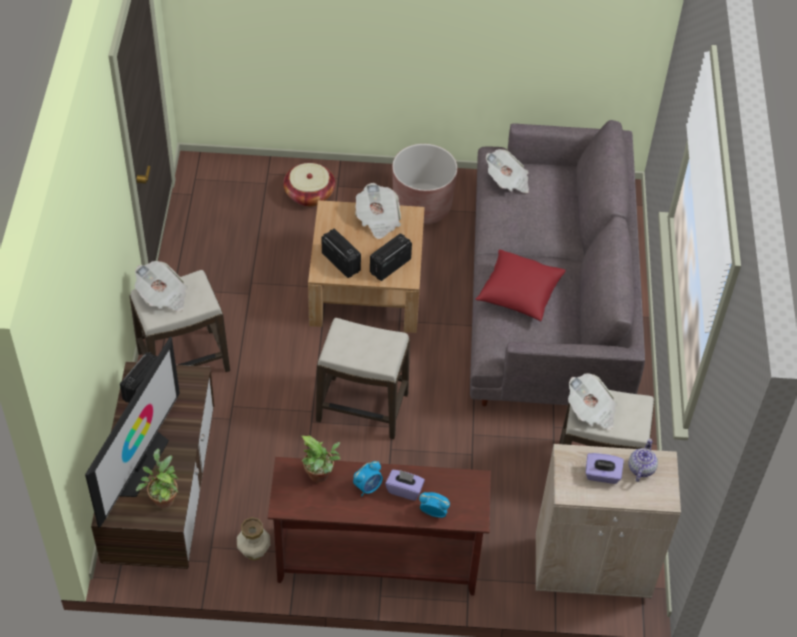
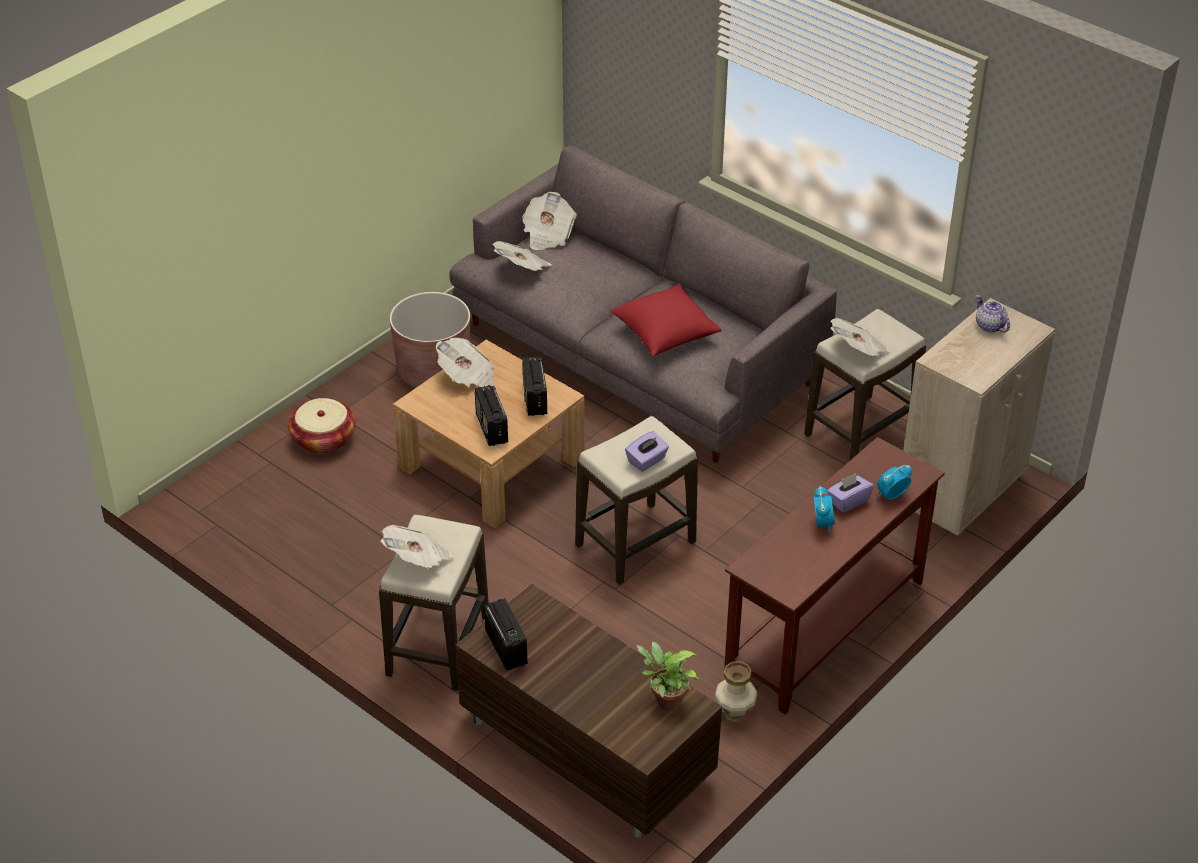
camera: 50 degrees left, 10 degrees down
(139, 463) = (602, 698): television -> none
(321, 476) = (779, 548): potted plant -> none
(340, 262) = (491, 428): radio -> radio turned 105 degrees counterclockwise
(557, 172) = (548, 234): none -> newspaper
(602, 475) = (976, 351): purple tissue box -> purple tissue box (647, 461)

